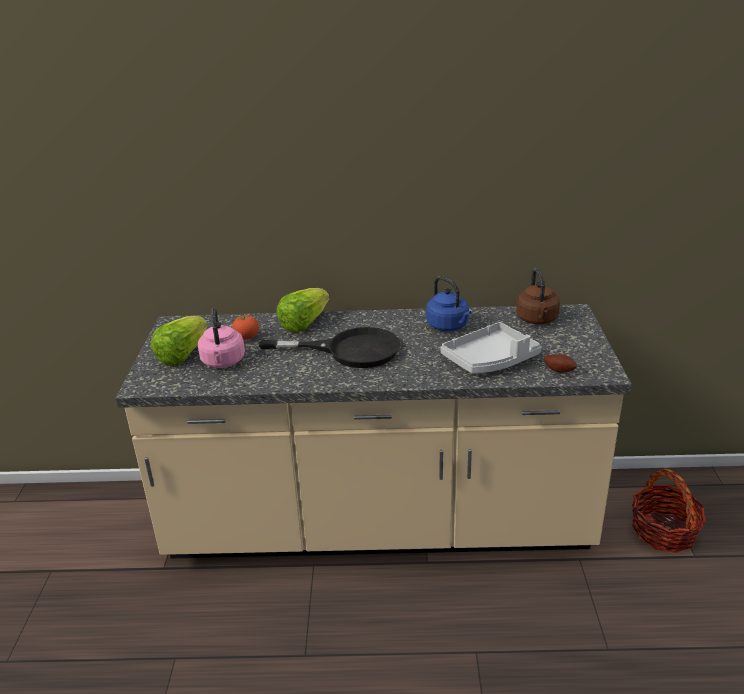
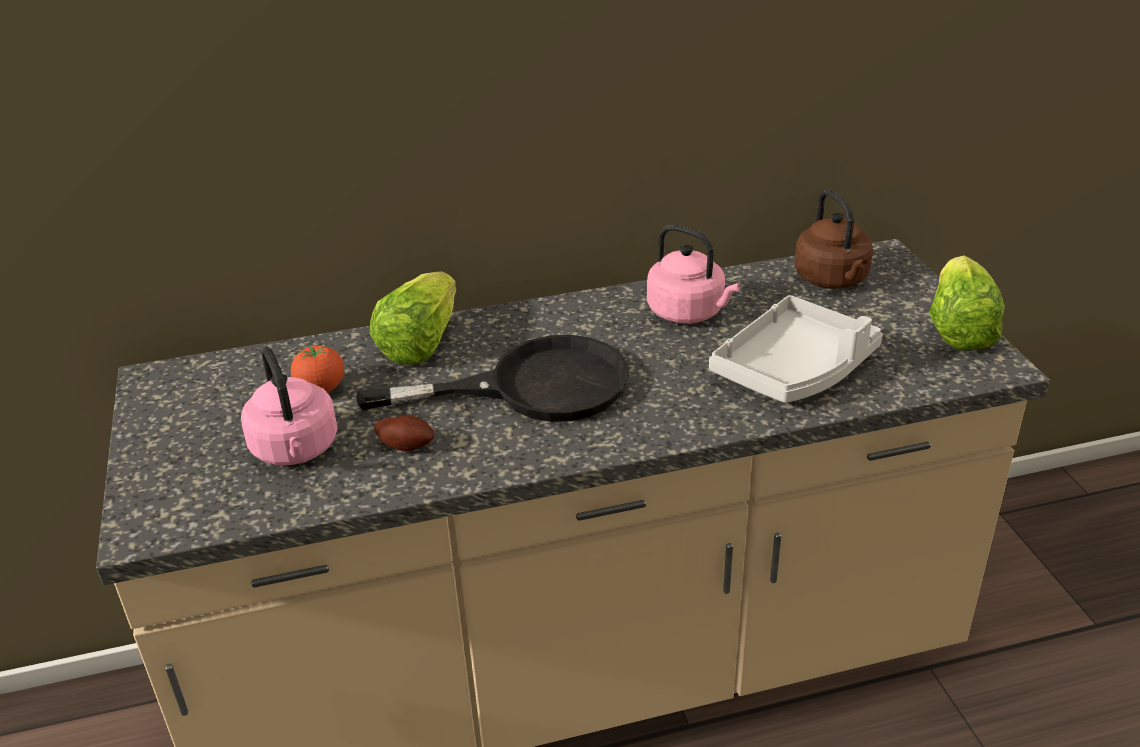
camera: 15 degrees left, 5 degrees up
(182, 354) = (203, 445): lettuce -> lettuce (958, 328)
(449, 326) = (689, 312): blue kettle -> pink kettle
(559, 370) = (921, 371): potato -> potato (407, 445)
(663, 532) = (1036, 592): basket -> none

